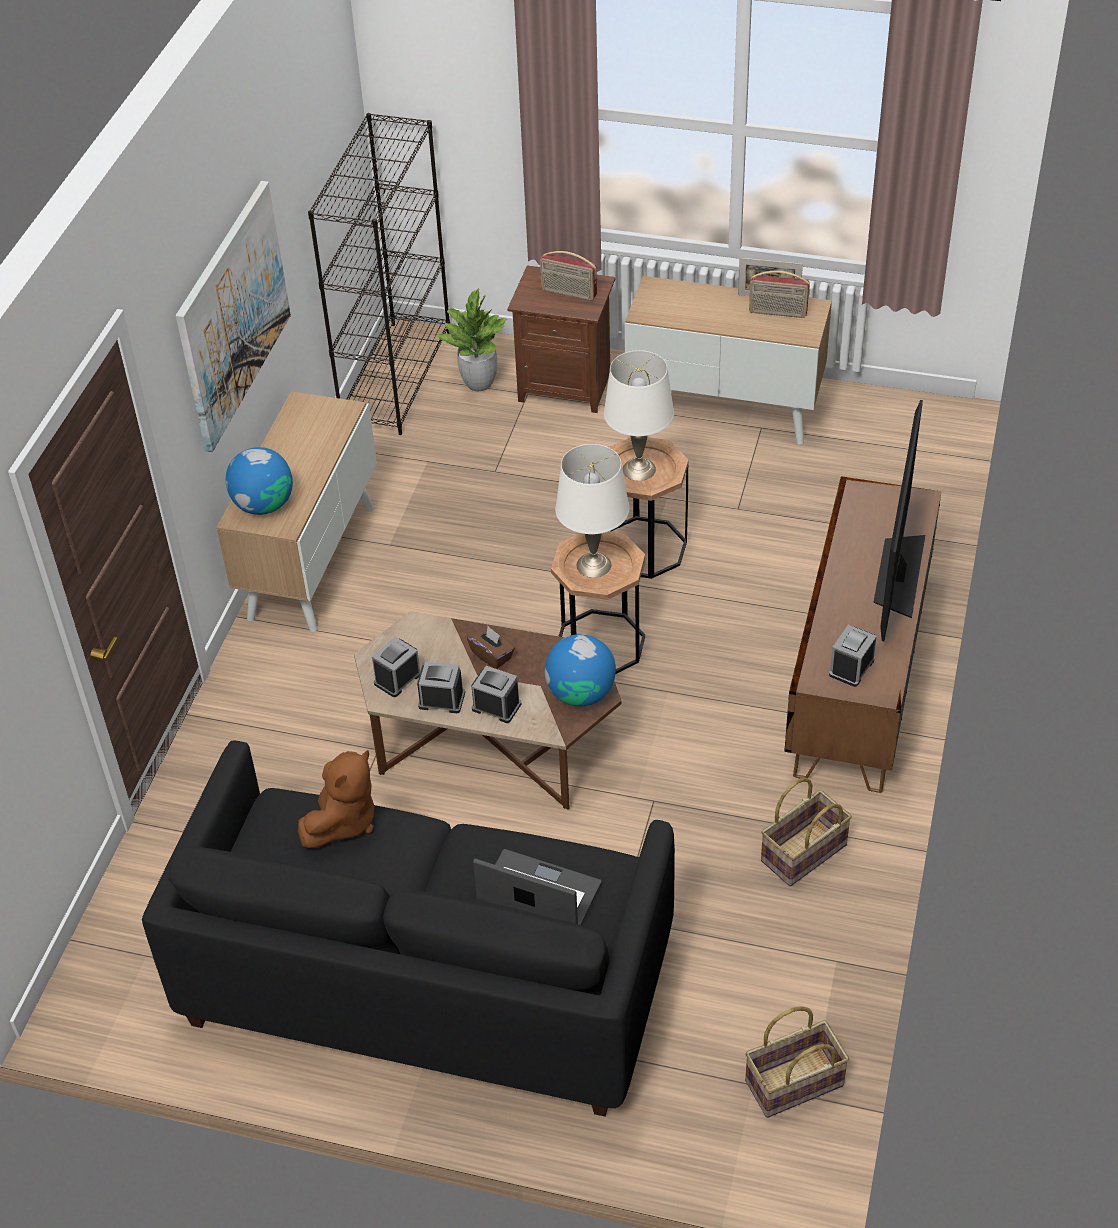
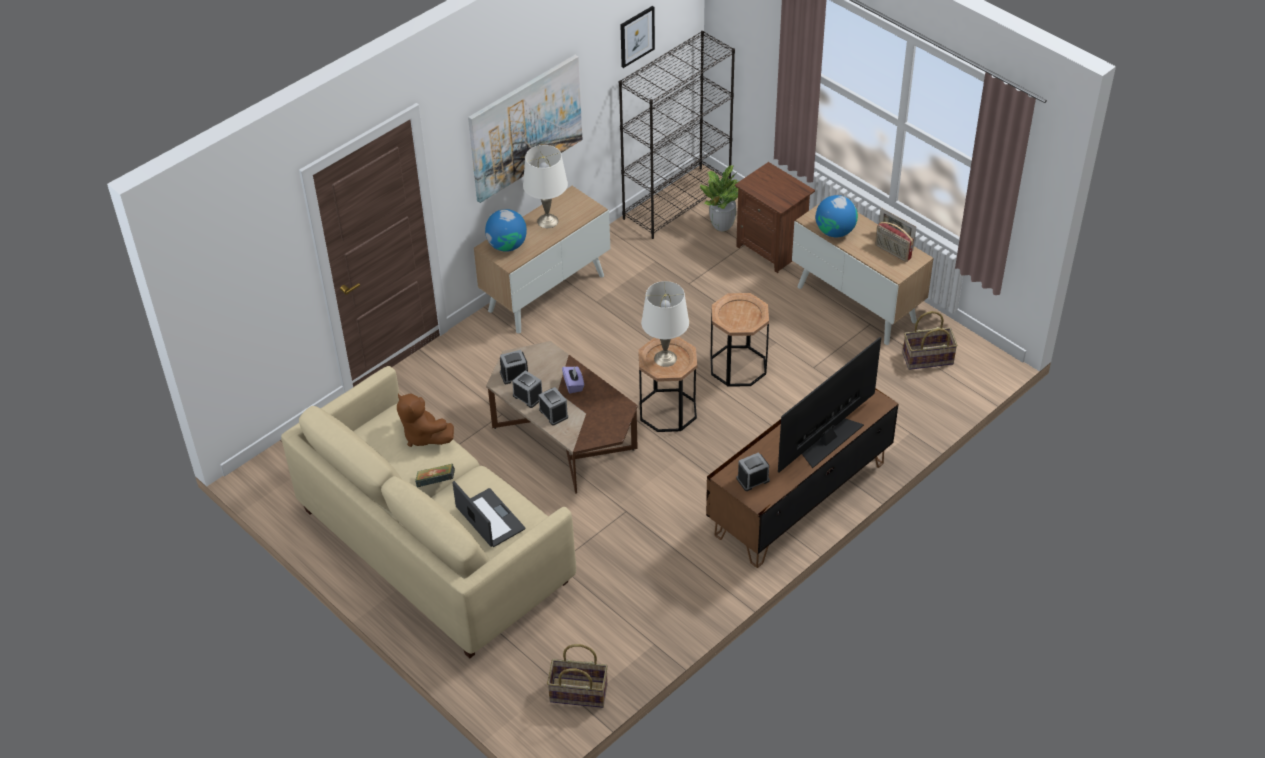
camera: 30 degrees right, 0 degrees up
(311, 137) = (637, 36): none -> picture
(343, 821) = (423, 435): brown plush toy -> brown plush toy turned 75 degrees clockwise
(417, 880) = (436, 483): none -> book
(426, 980) = (434, 546): black sofa -> beige sofa
(492, 655) = (573, 385): brown tissue box -> purple tissue box
(568, 293) = (778, 189): radio -> none
(581, 693) = (604, 427): globe -> globe (835, 231)
(638, 469) = (737, 314): white table lamp -> white table lamp (547, 221)
(804, 854) = (684, 579): basket -> basket (927, 359)

